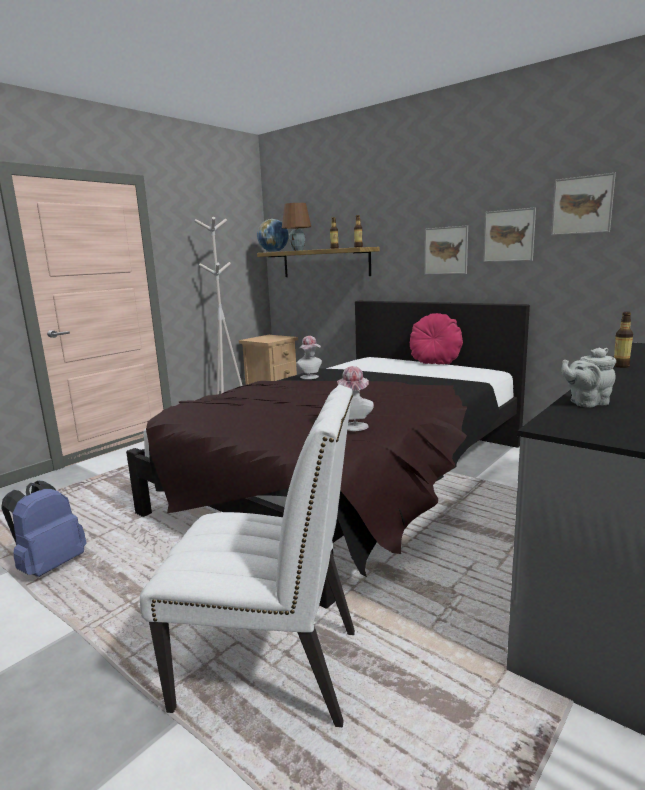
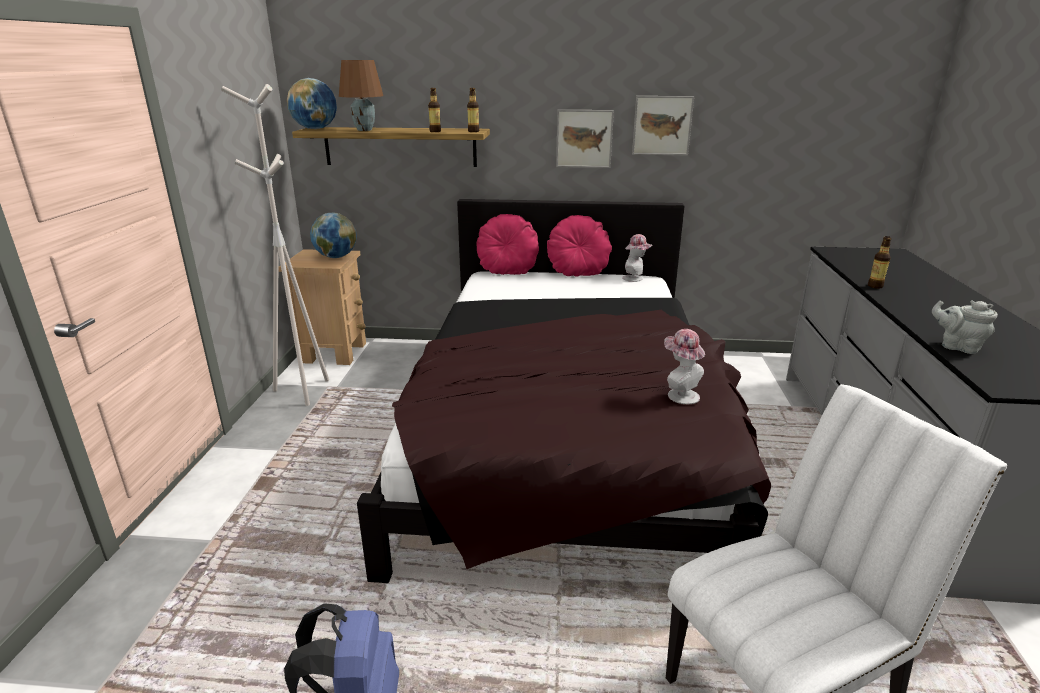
camera: 35 degrees left, 10 degrees up
(277, 338) = (336, 257): none -> globe
(310, 377) = (488, 323): hat -> hat (635, 278)
(384, 358) = (508, 272): none -> pink pillow
(582, 205) = (742, 98): picture -> none
(586, 403) = (957, 346): grey teapot -> grey teapot turned 90 degrees clockwise

